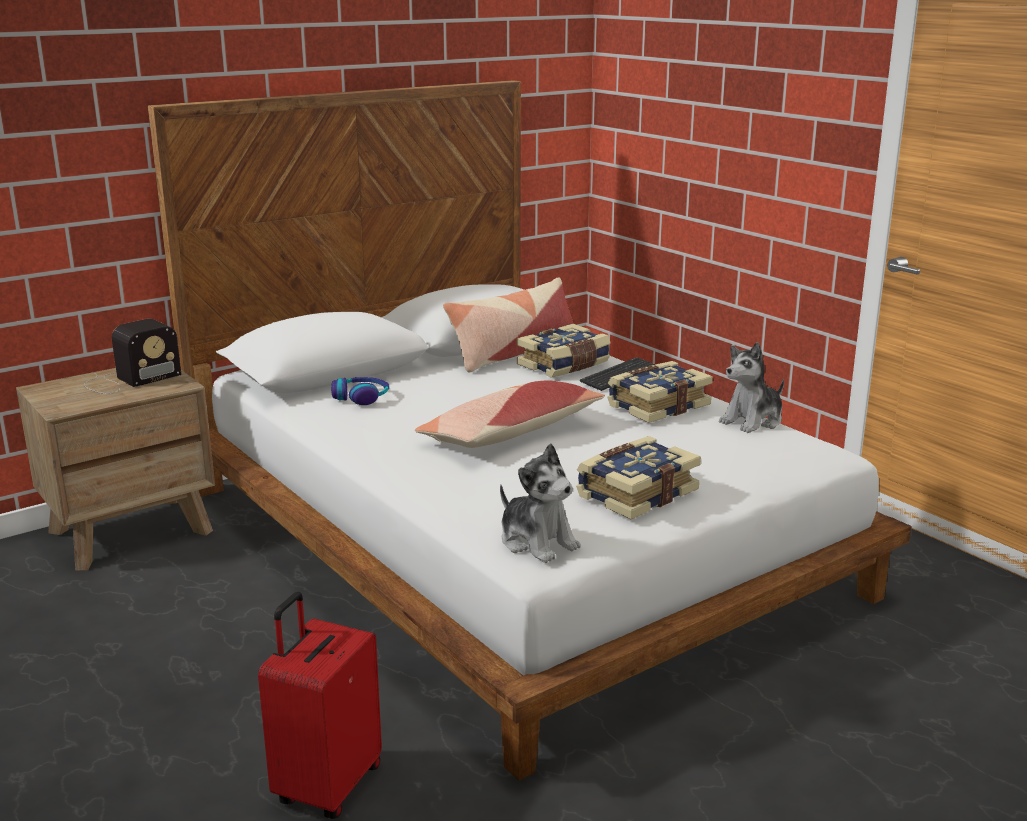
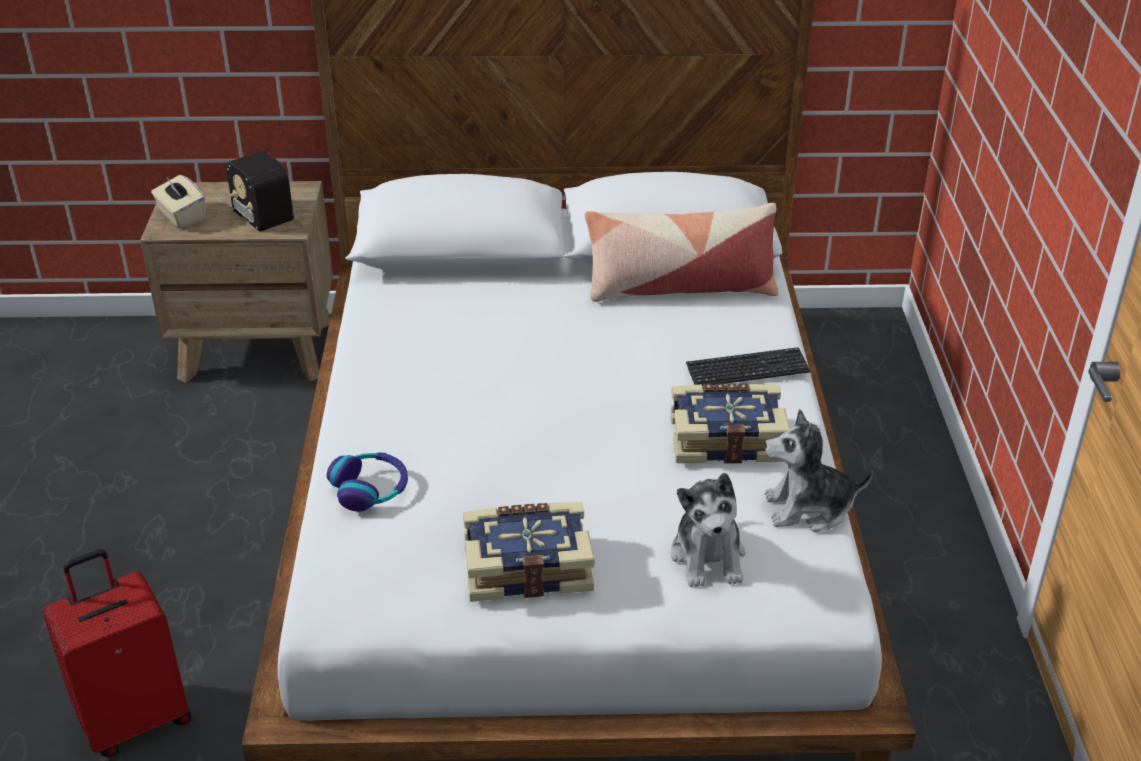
camera: 35 degrees right, 15 degrees up
(66, 400) = (181, 216): none -> beige tissue box
(129, 380) = (257, 205): radio -> radio turned 60 degrees clockwise
(361, 397) = (447, 301): headphones -> headphones (370, 489)
(511, 433) = (520, 417): pillow -> none
(537, 542) = (359, 586): plush toy -> plush toy (708, 556)
(564, 365) = (710, 327): book -> none

